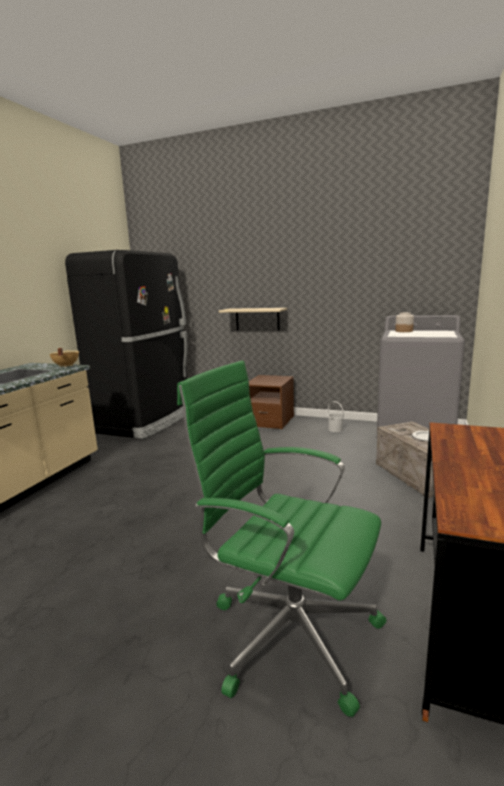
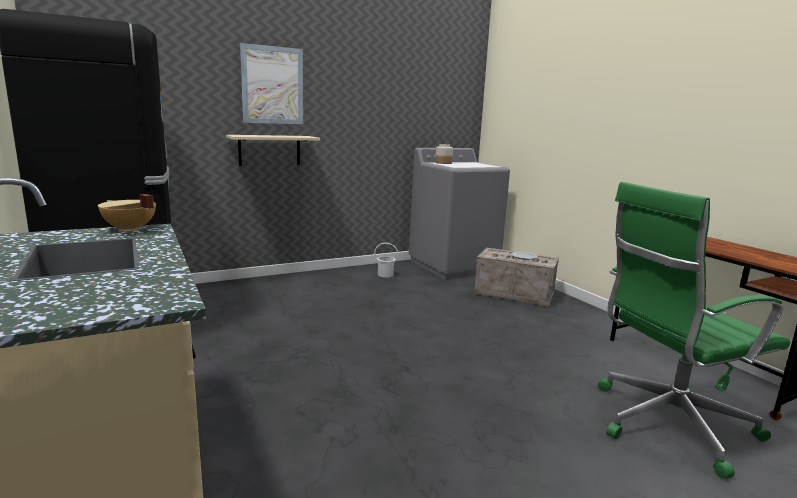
camera: 50 degrees left, 0 degrees up
(259, 270) = (272, 85): none -> picture
(270, 421) = (305, 281): brown nightstand -> none

